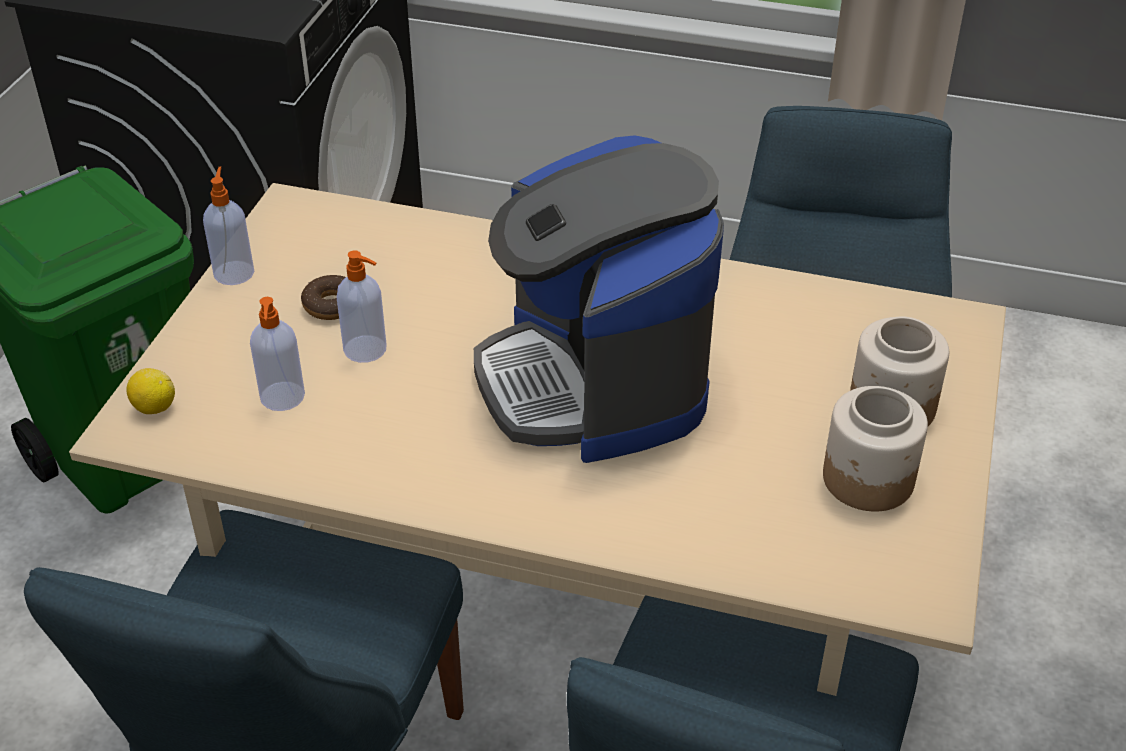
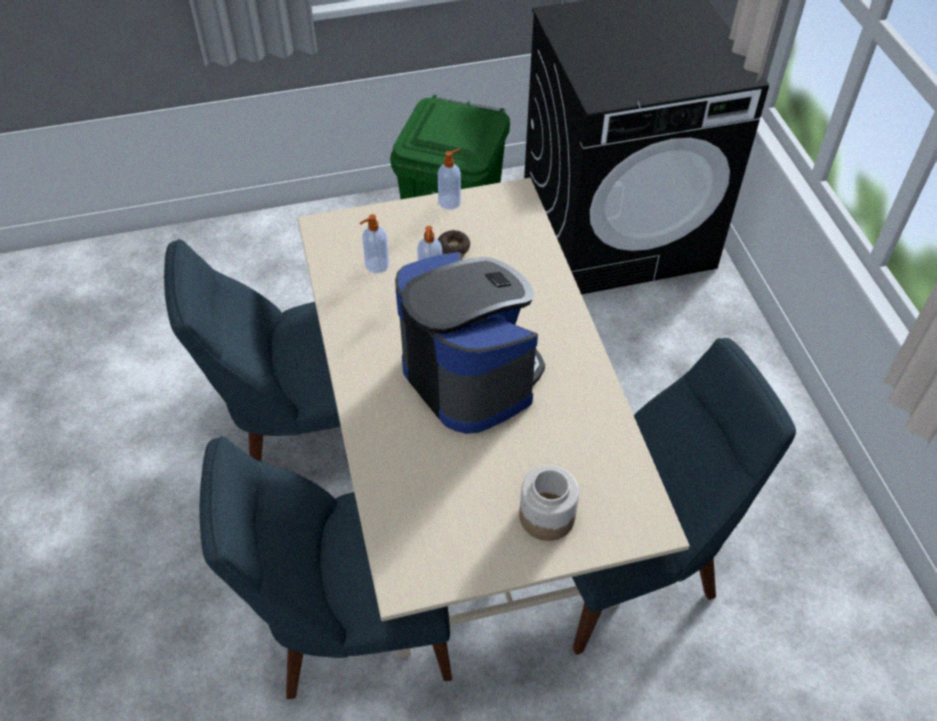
camera: 60 degrees right, 10 degrees up
(154, 407) = (340, 227): lemon -> none
(594, 382) = (471, 375): coffee machine -> coffee machine turned 105 degrees clockwise
(868, 480) = (477, 526): jar -> none

